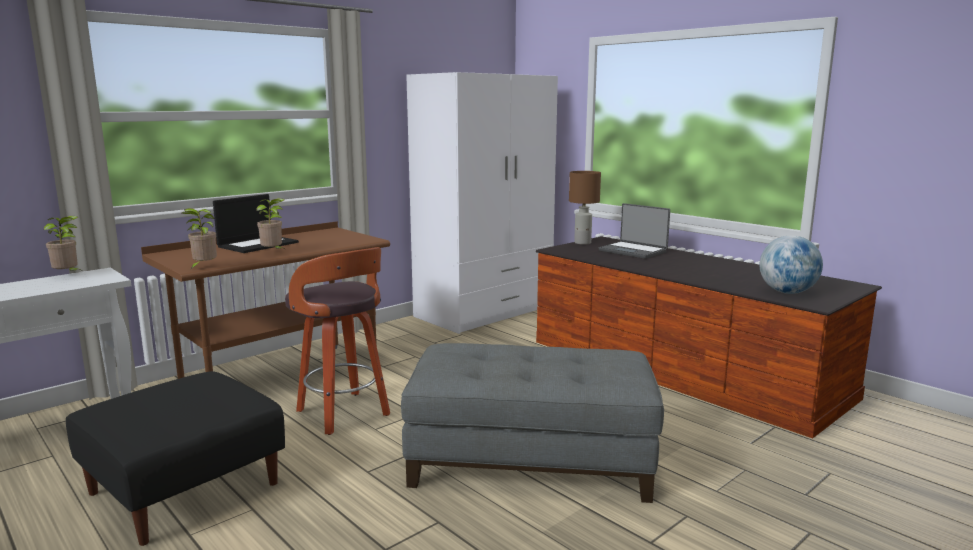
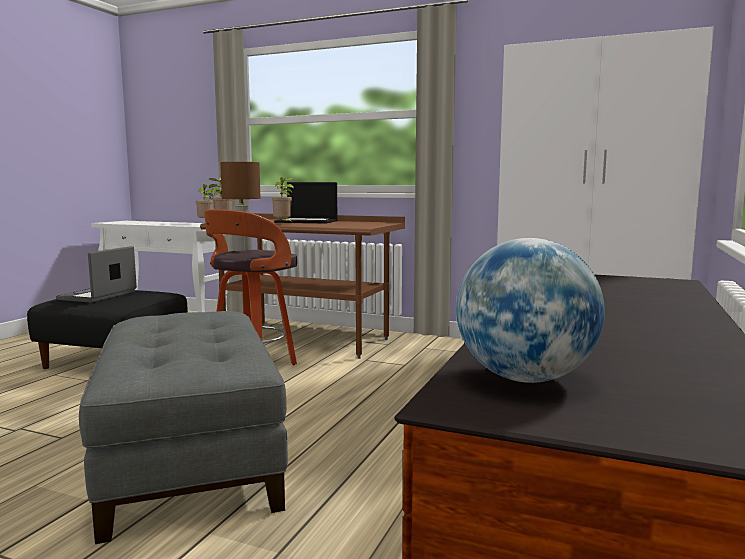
camera: 65 degrees right, 5 degrees down
(583, 243) = (623, 278): brown table lamp -> brown table lamp (243, 250)
(633, 251) = (634, 294): laptop -> laptop (98, 296)

